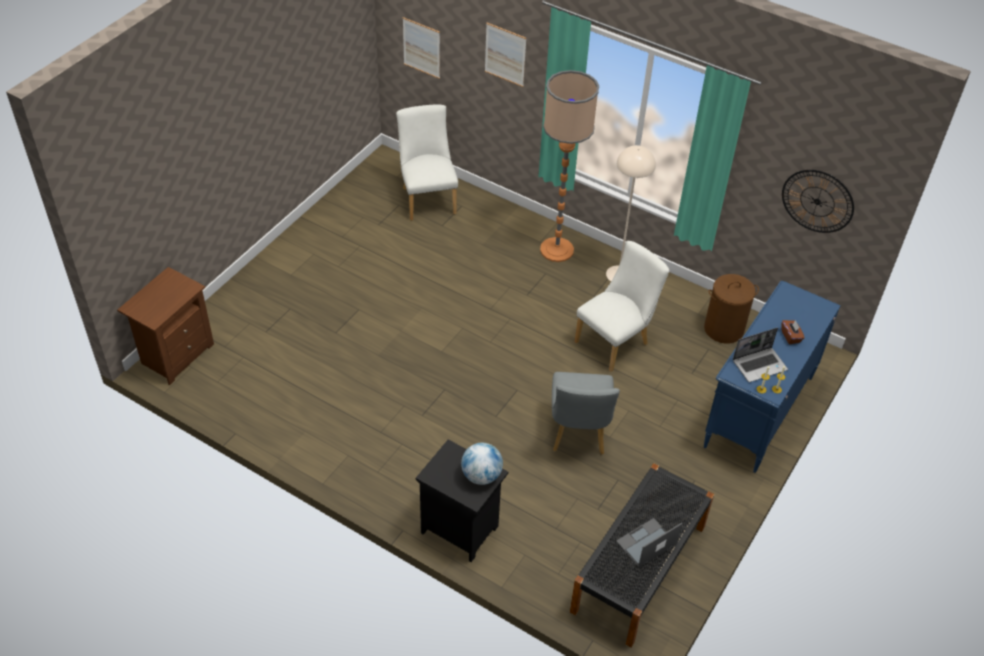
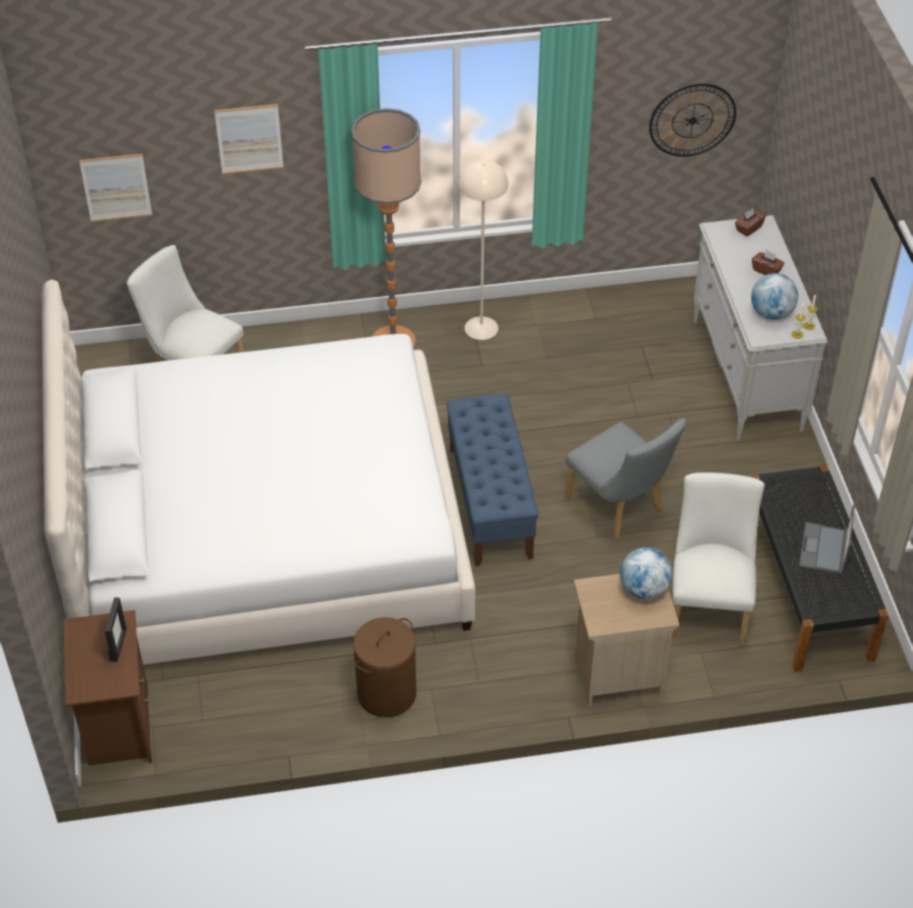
camera: 40 degrees left, 0 degrees up
(176, 298) = (118, 644): none -> picture frame
(364, 306) = (264, 531): none -> white bed
(460, 527) = (616, 673): black nightstand -> beige nightstand
(504, 376) = (489, 502): none -> blue bench
(616, 341) = (552, 395): white chair -> white chair (708, 604)
(724, 329) = (634, 318): brown laundry basket -> brown laundry basket (387, 693)
(757, 412) = (745, 376): blue dresser -> white dresser
(760, 365) = (771, 313): laptop -> globe
(811, 303) = (748, 228): none -> brown tissue box

